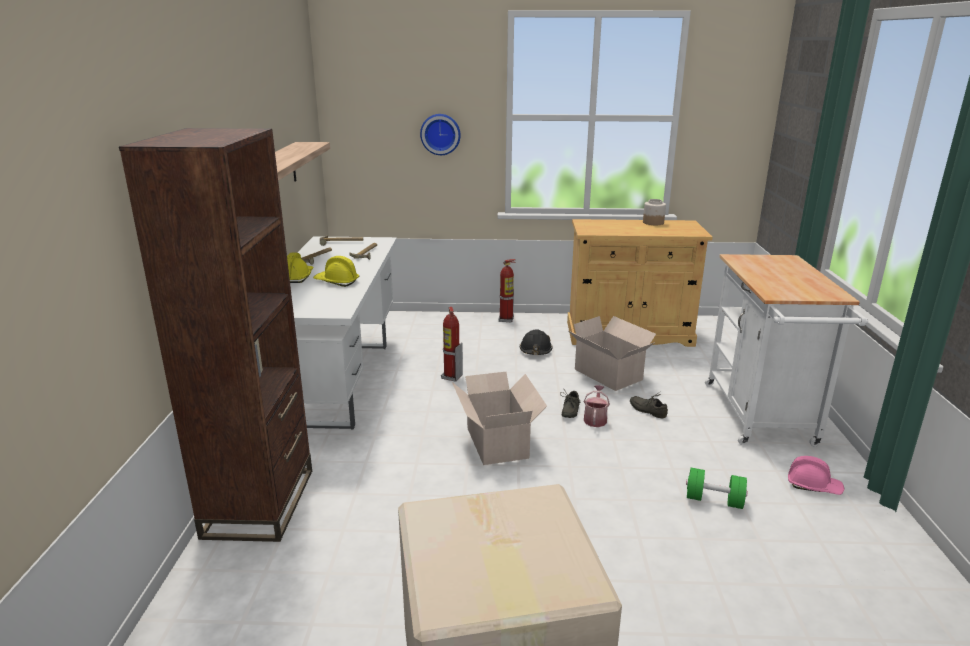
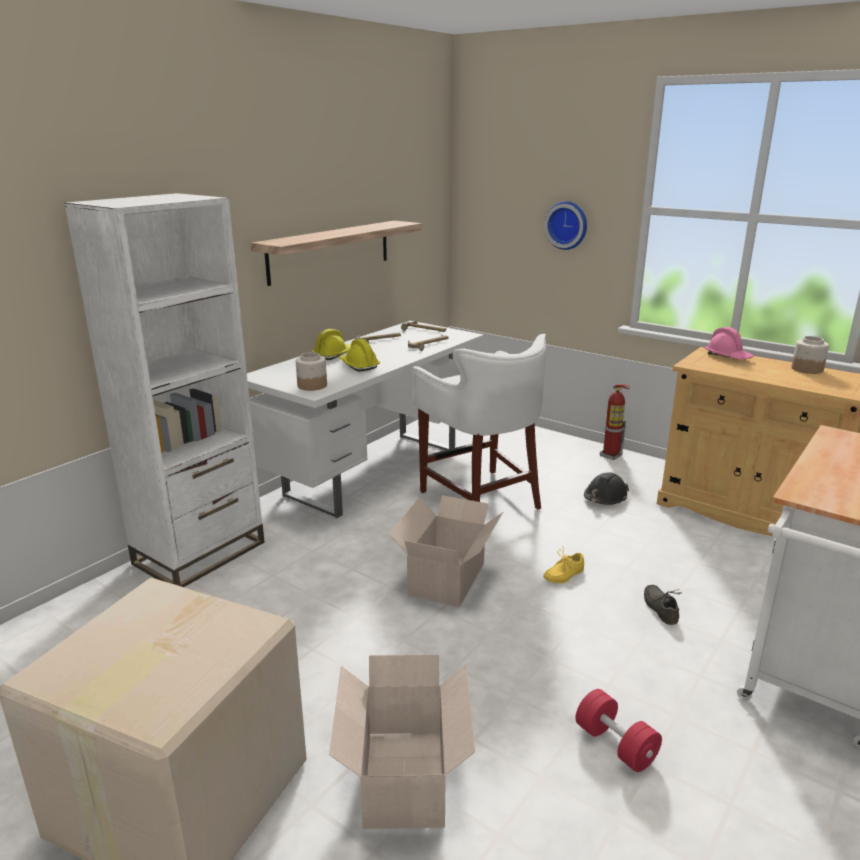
camera: 35 degrees right, 0 degrees up
(260, 502) = (200, 553): brown bookcase -> white bookcase
(326, 307) = (312, 386): none -> jar
(451, 377) = (481, 498): fire extinguisher -> white stool
(568, 411) = (562, 574): grey shoe -> yellow shoe
(595, 419) = (582, 594): watering can -> none
(609, 375) = (660, 552): cardboard box -> cardboard box (403, 781)
(714, 500) = (615, 745): green dumbbell -> red dumbbell
(813, 486) = (787, 796): pink hard hat -> pink hard hat (728, 356)

